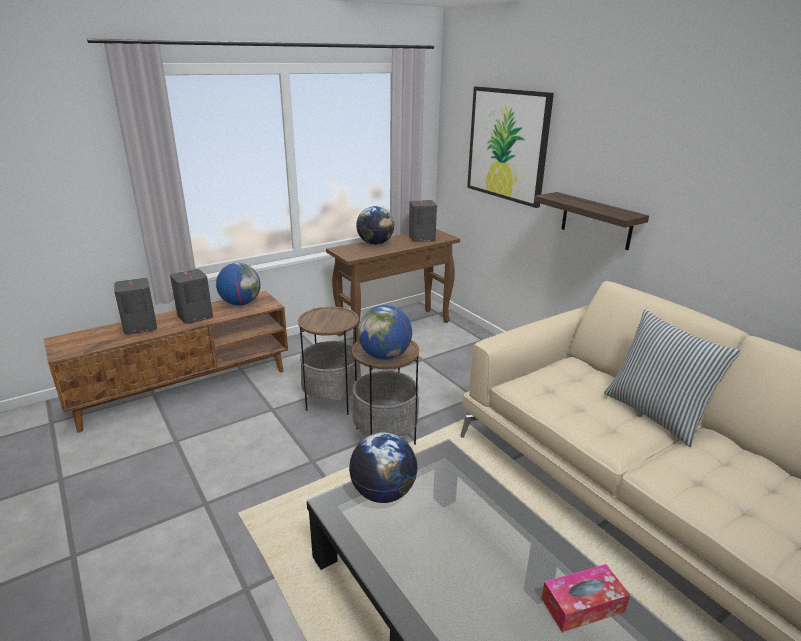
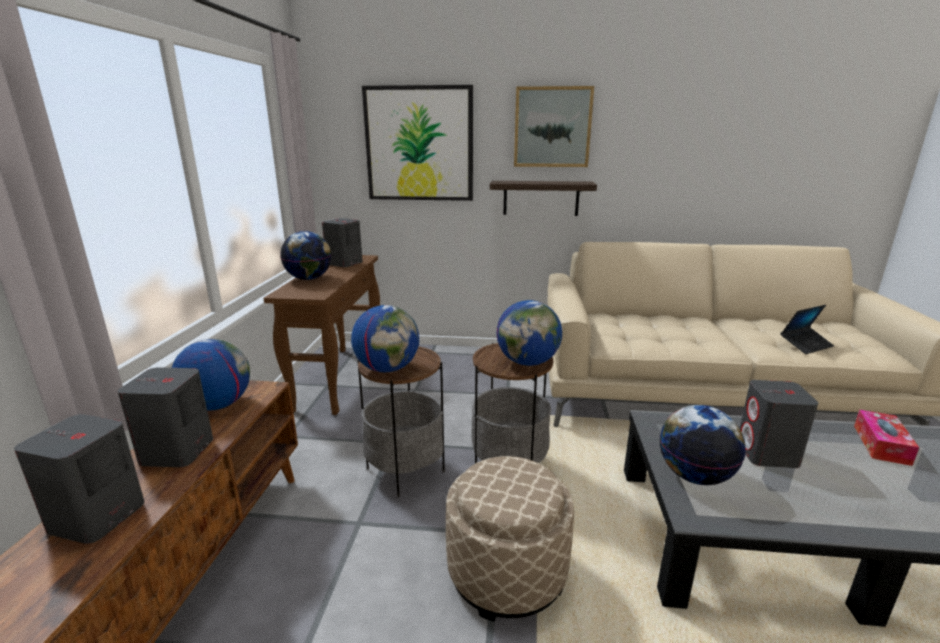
camera: 50 degrees left, 5 degrees down
(284, 479) = (506, 572): none -> beige ottoman
(313, 319) = (387, 368): none -> globe
(464, 526) = (767, 454): none -> grey speaker
(616, 146) = (552, 127): none -> picture
(655, 414) = (693, 323): pillow -> none
(723, 499) = (805, 345): none -> laptop

